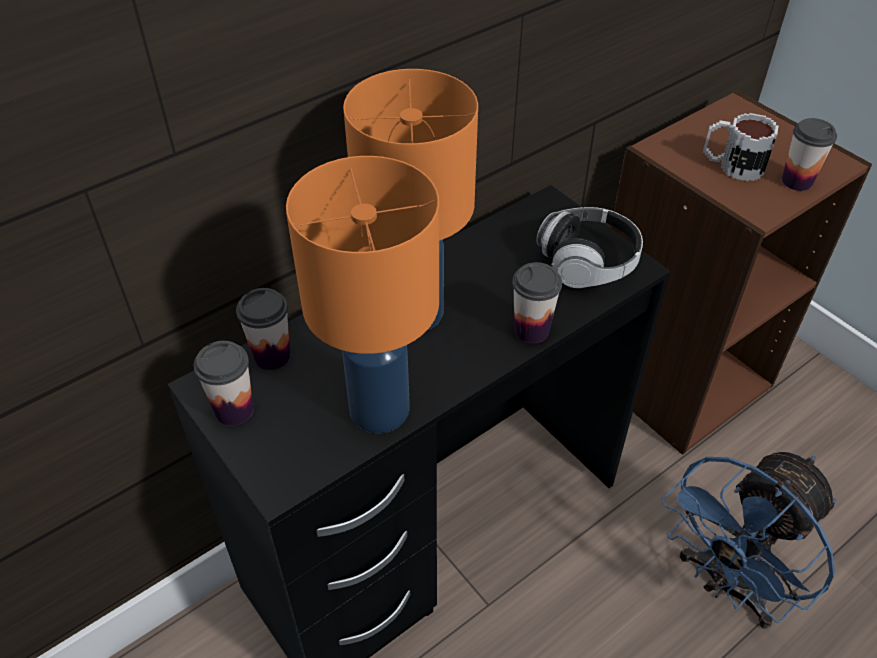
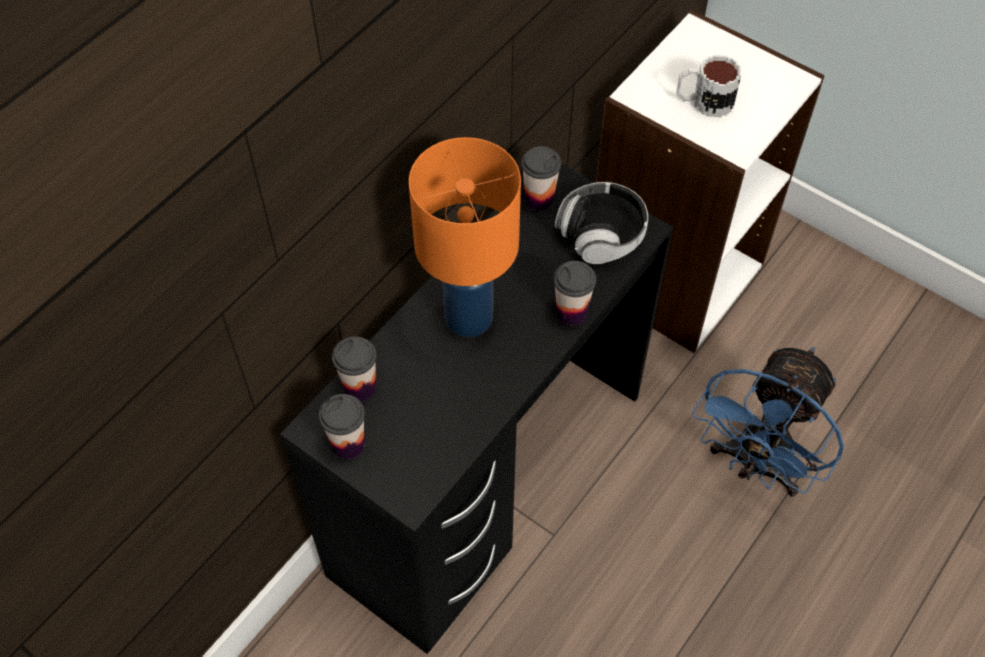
camera: 15 degrees left, 10 degrees up
(377, 408) = (467, 414): orange table lamp -> none
(676, 376) = (672, 274): brown bookcase -> white bookcase
(797, 181) = (763, 108): cup -> cup (539, 198)

